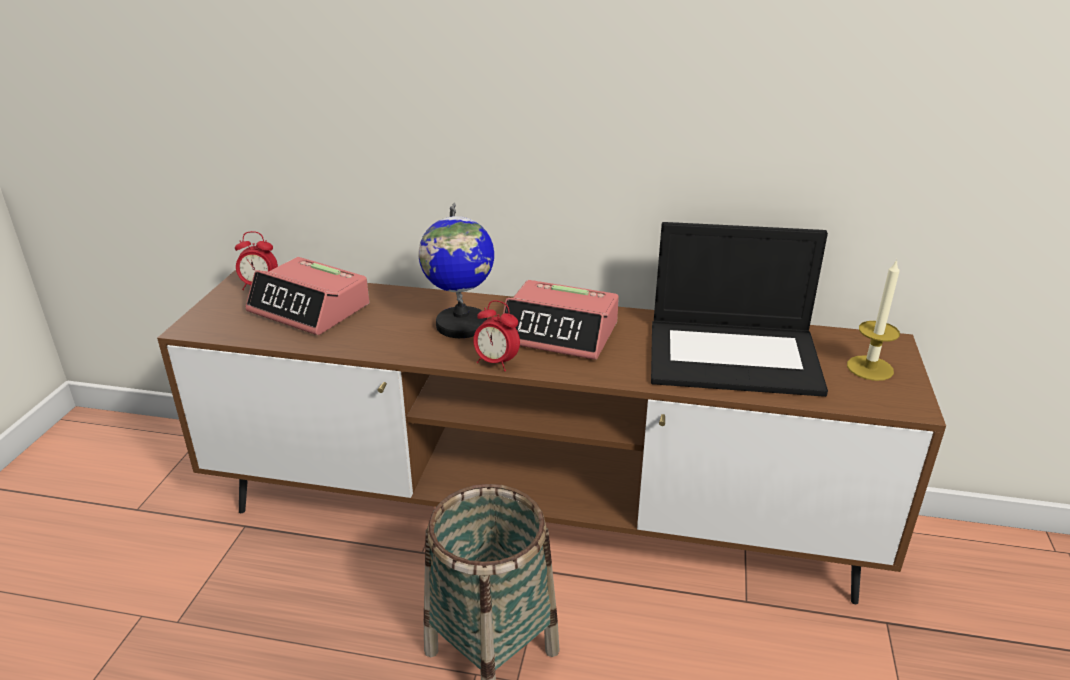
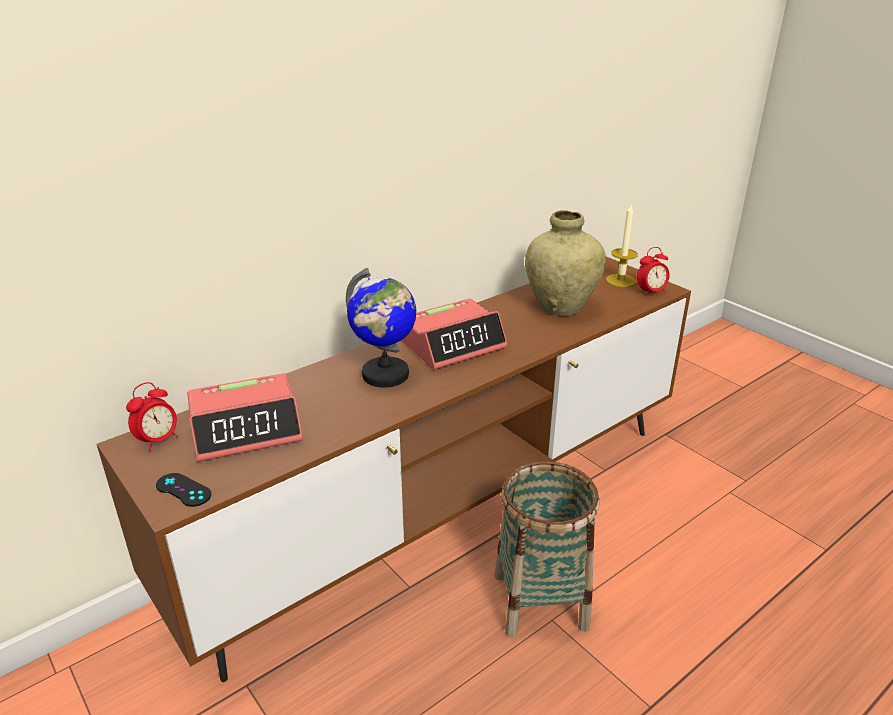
camera: 50 degrees left, 0 degrees up
(211, 323) = (183, 490): none -> black game controller
(496, 363) = (456, 382): alarm clock -> alarm clock (651, 292)
(735, 356) = (561, 307): laptop -> beige vase

